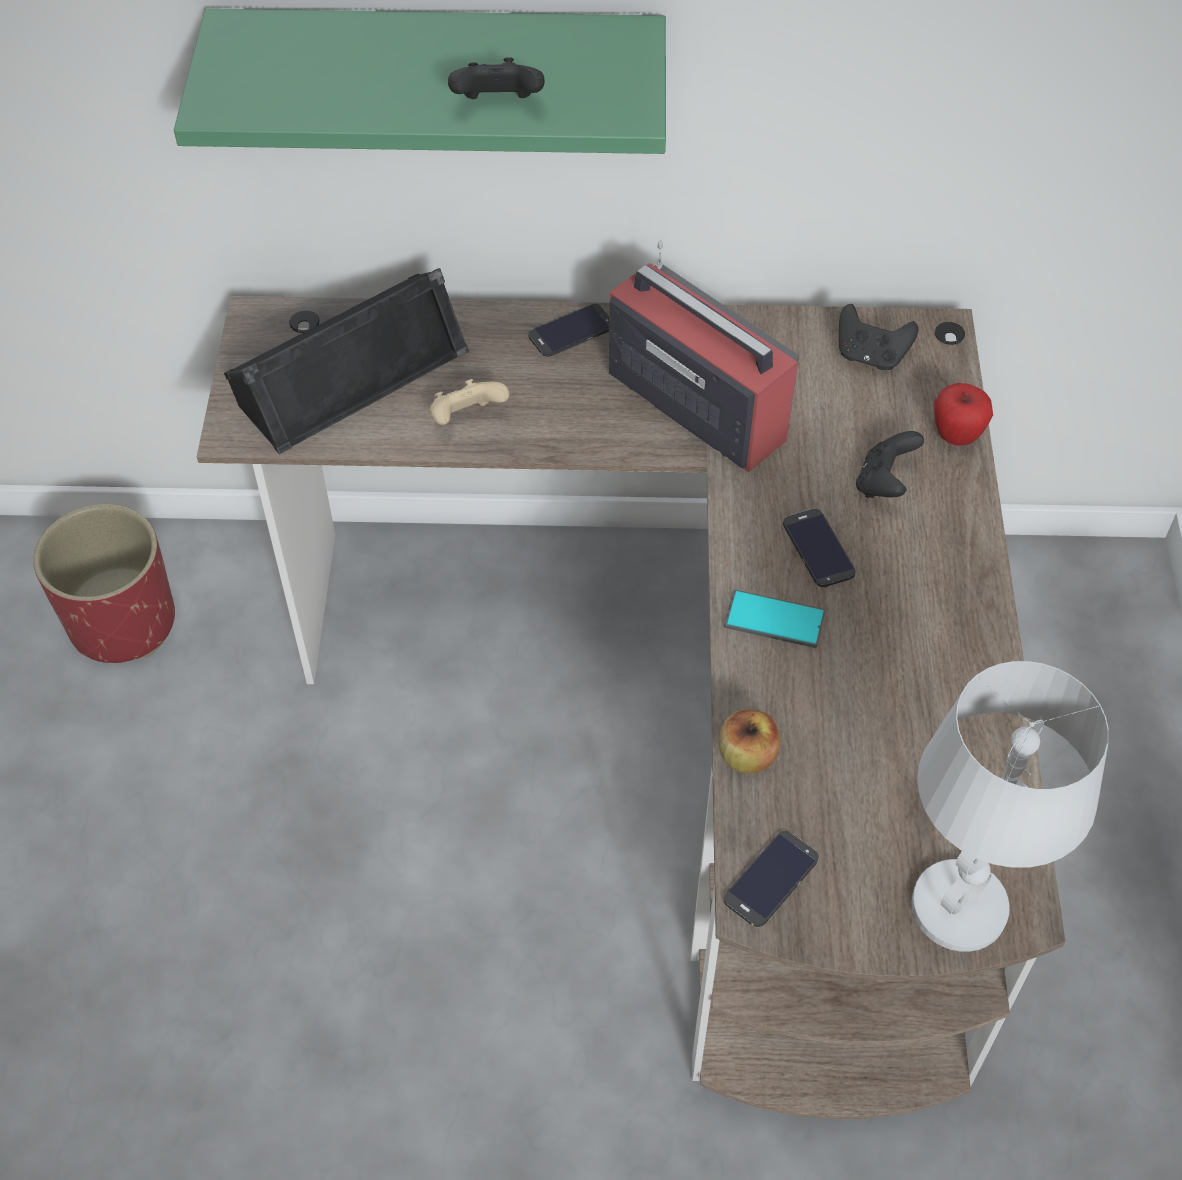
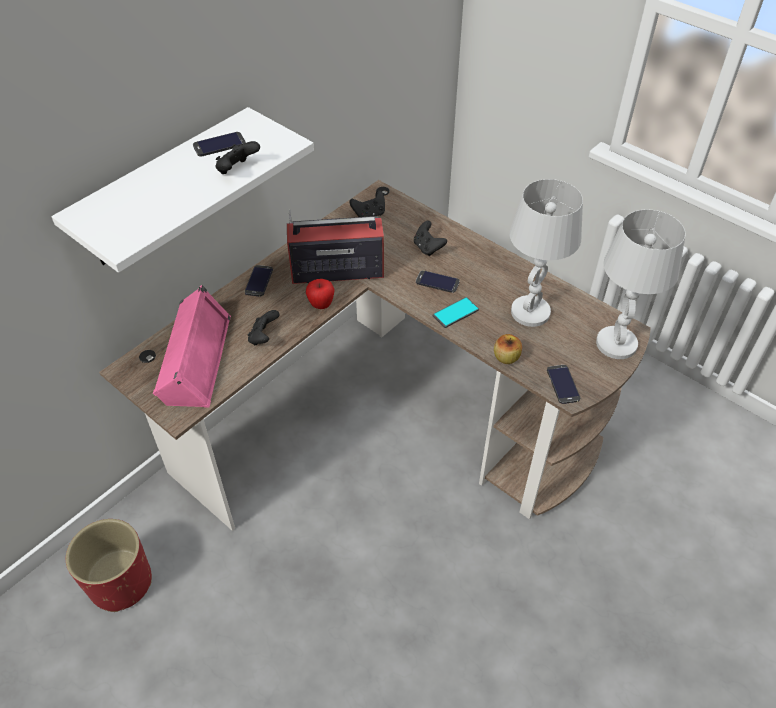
camera: 50 degrees left, 5 degrees down
(348, 372) = (193, 358): black speaker -> pink speaker
(440, 74) = (165, 189): green shelf -> white shelf
(467, 418) = (264, 337): beige game controller -> black game controller
(535, 49) = (219, 144): none -> phone
(892, 726) = (530, 312): none -> white table lamp
(956, 435) = (428, 218): apple -> apple (321, 305)

